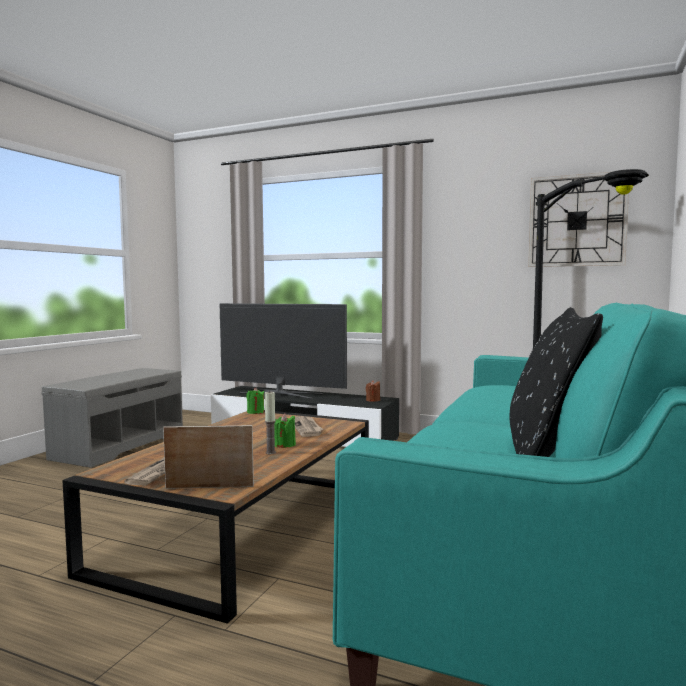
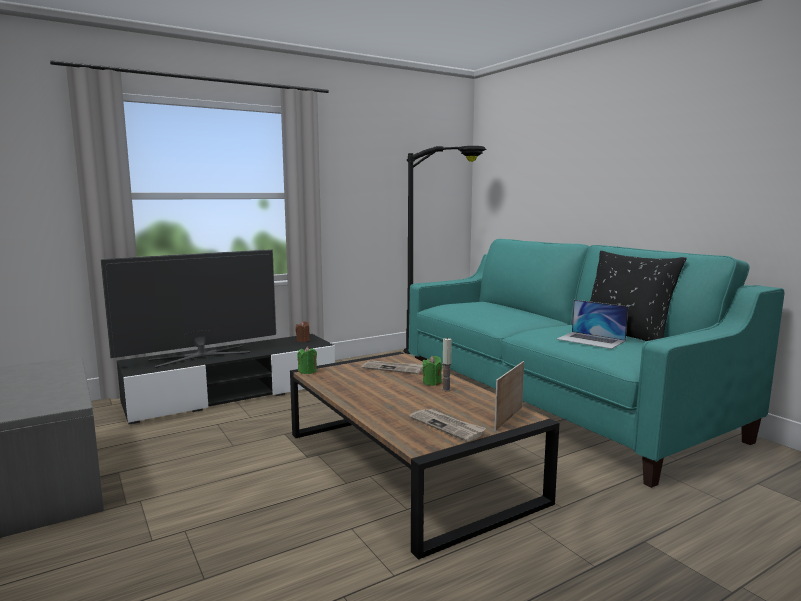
camera: 55 degrees left, 5 degrees up
(460, 444) = (591, 340): none -> laptop
(577, 221) = (423, 174): wall clock -> none

